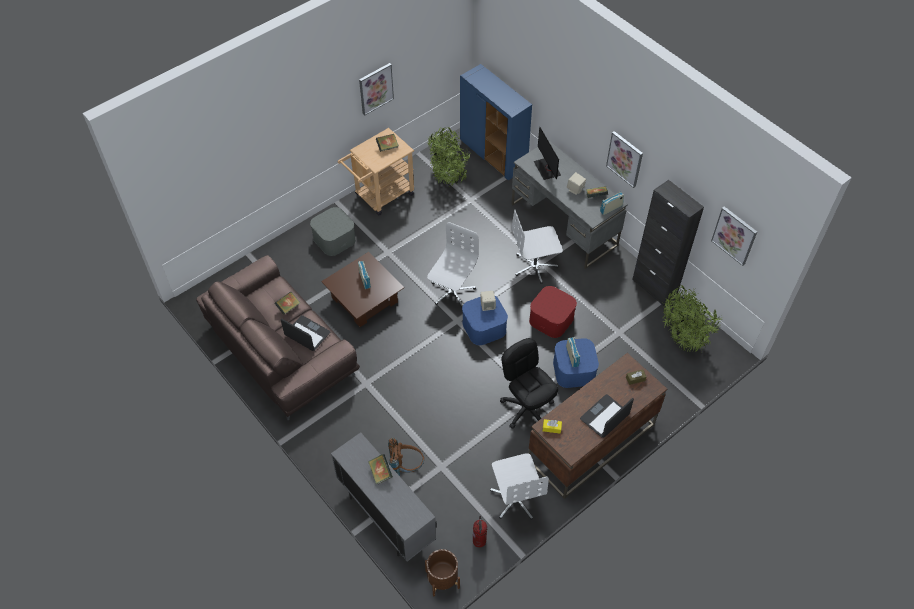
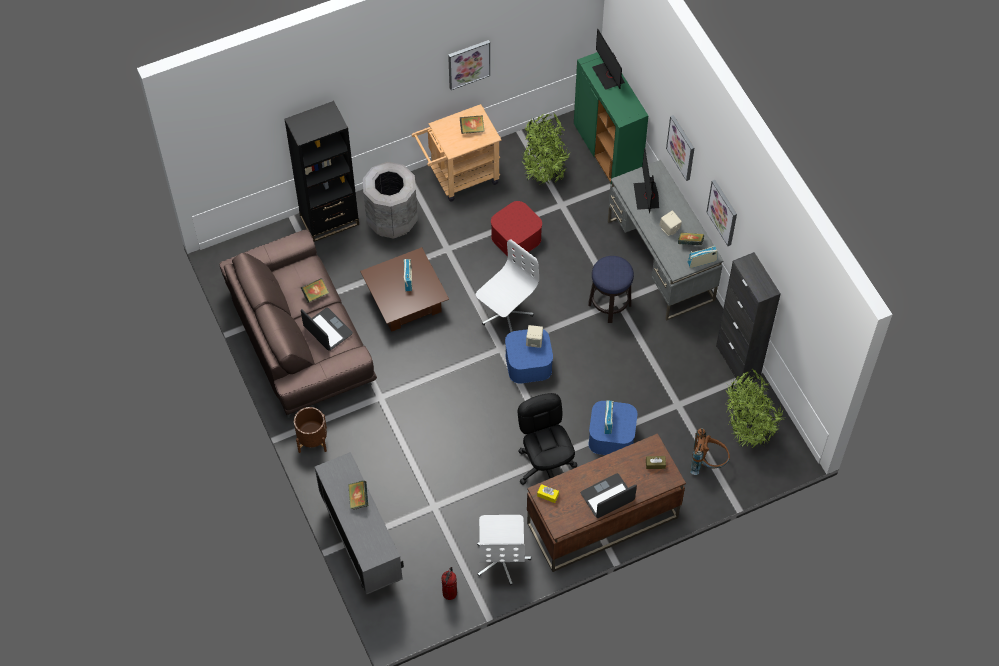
camera: 15 degrees right, 5 degrees up
(281, 250) = (329, 220): none -> black bookcase
(334, 239) = (392, 219): grey storage box -> grey trash can
(406, 467) = (396, 498): brown backpack -> brown backpack (707, 462)
(442, 579) = (400, 622): brown planter -> brown planter (312, 440)
(489, 82) = (608, 75): none -> monitor
(493, 154) = (608, 152): blue cabinet -> green cabinet
(535, 266) = (609, 304): white office chair -> stool
(551, 319) = (607, 371): red storage box -> red storage box (516, 237)
(734, 235) = (805, 333): picture -> picture (681, 147)

